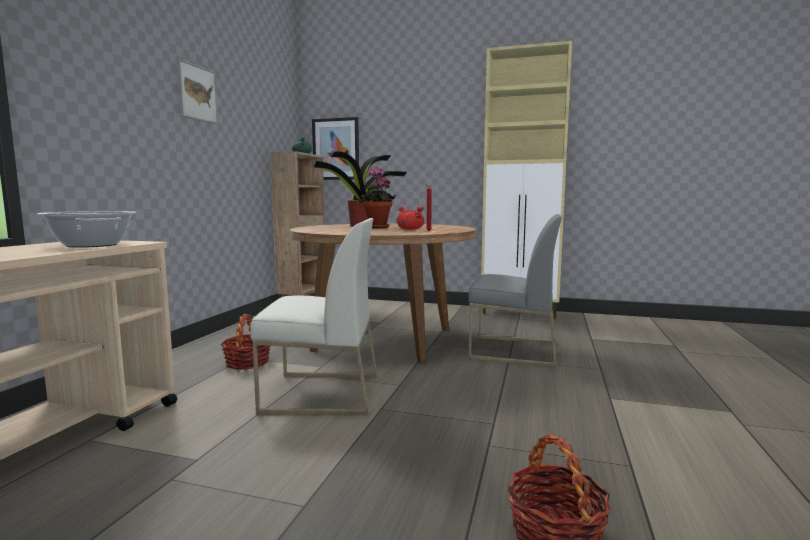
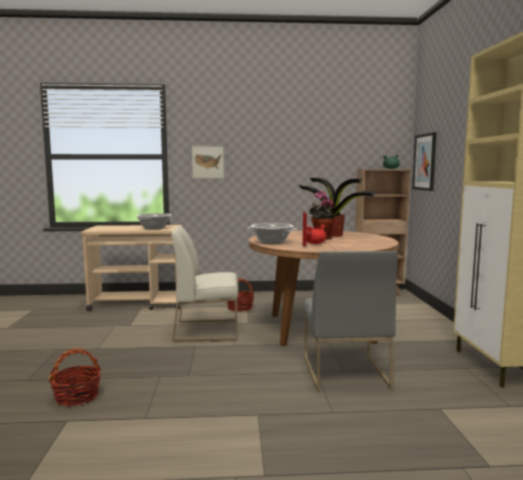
camera: 70 degrees right, 0 degrees up
(197, 93) = (283, 139): picture -> picture (208, 162)
(321, 393) = (207, 330): white chair -> white chair turned 105 degrees clockwise
(381, 233) = (271, 242): none -> cooking pot

